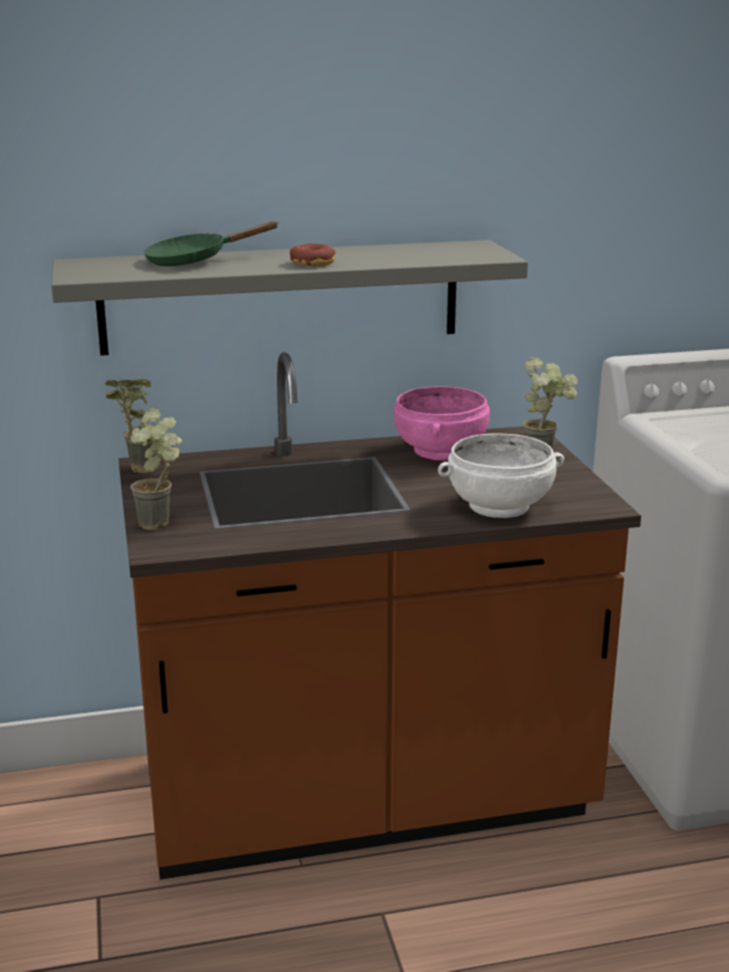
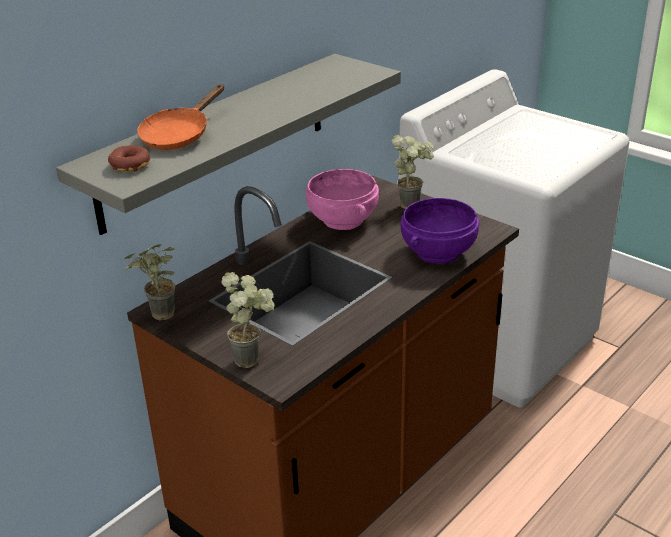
camera: 35 degrees left, 10 degrees up
(195, 261) = (179, 135): green frying pan -> orange frying pan
(313, 263) = (270, 113): donut -> donut (130, 165)
(500, 506) = (439, 253): white bowl -> purple bowl

